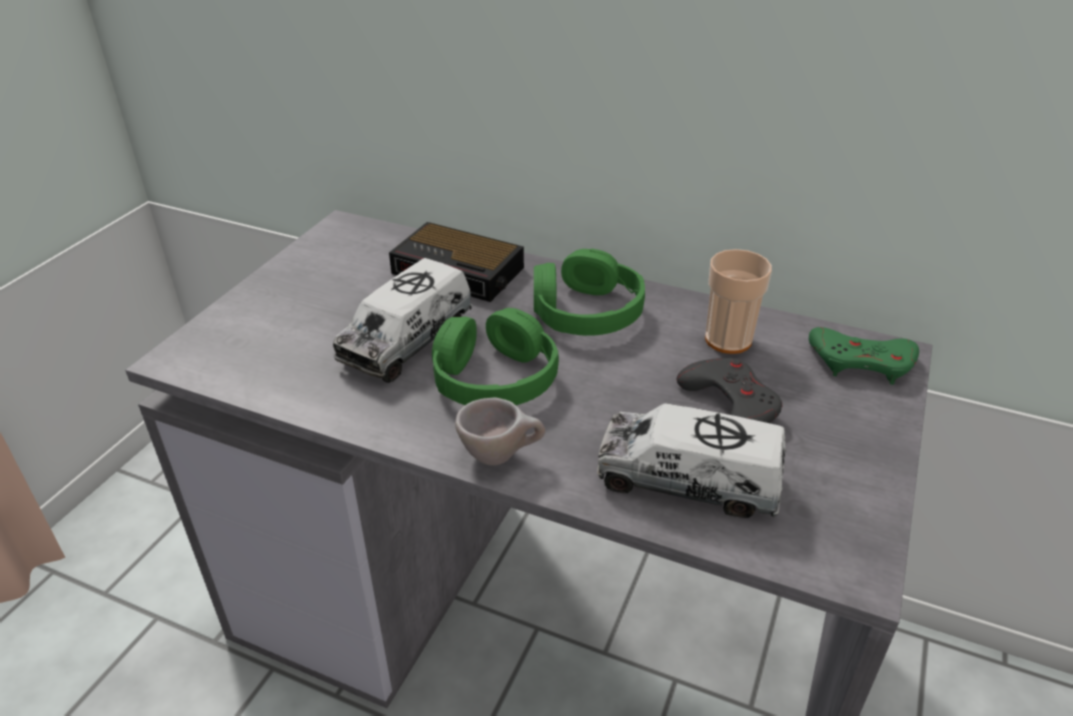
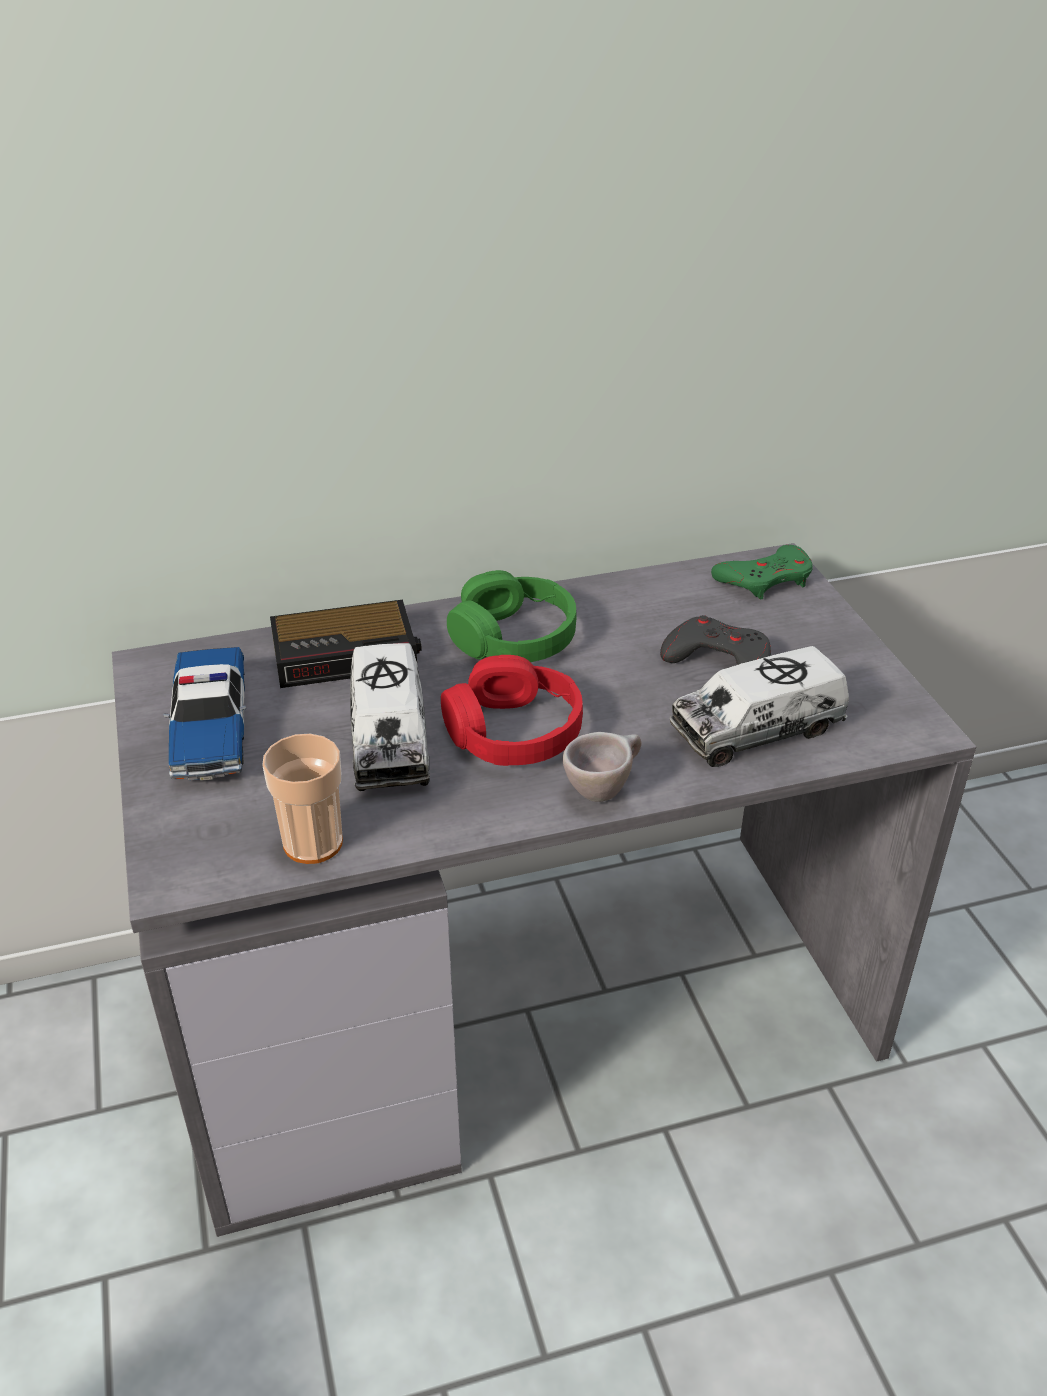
camera: 40 degrees left, 0 degrees up
(321, 278) = (211, 727): none -> toy car
(494, 377) = (513, 732): green headphones -> red headphones
(728, 340) = (655, 607): cup -> cup (313, 843)

